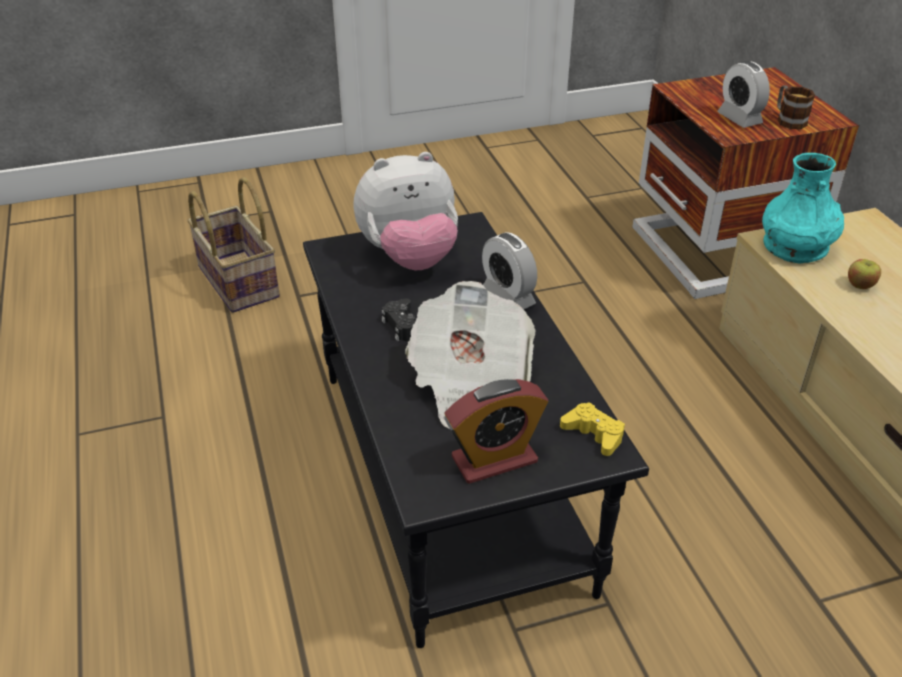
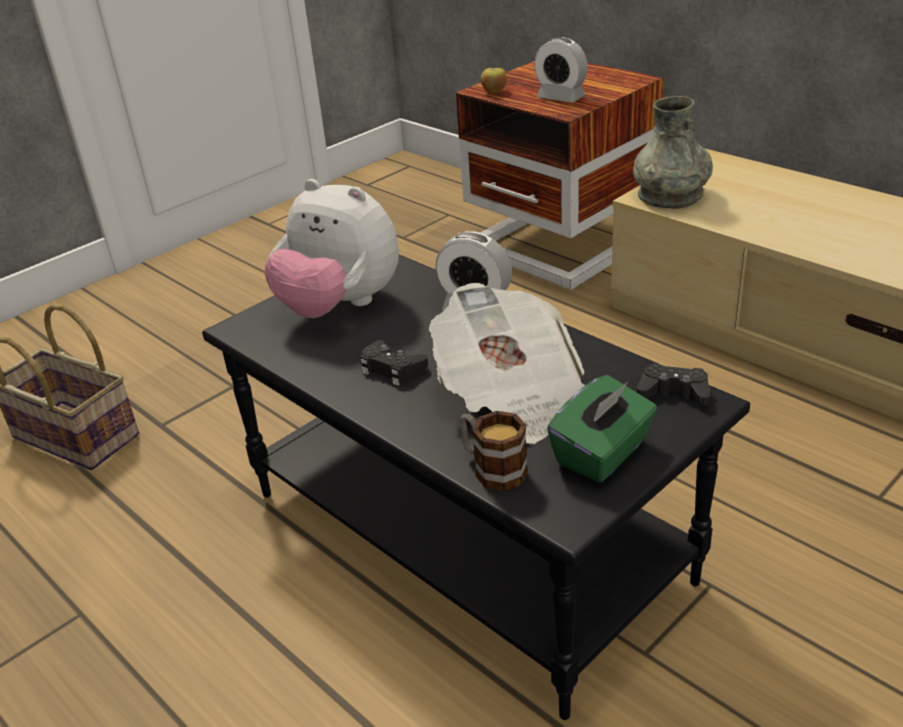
camera: 25 degrees left, 5 degrees down
(410, 258) = (339, 307): plush toy -> plush toy turned 75 degrees clockwise
(494, 459) = (603, 453): alarm clock -> green tissue box
(594, 434) = (673, 393): yellow game controller -> black game controller
(788, 120) = (603, 88): mug -> mug (492, 468)
(795, 246) = (670, 195): turquoise vase -> grey vase
(860, 285) = (750, 208): apple -> apple (494, 92)

